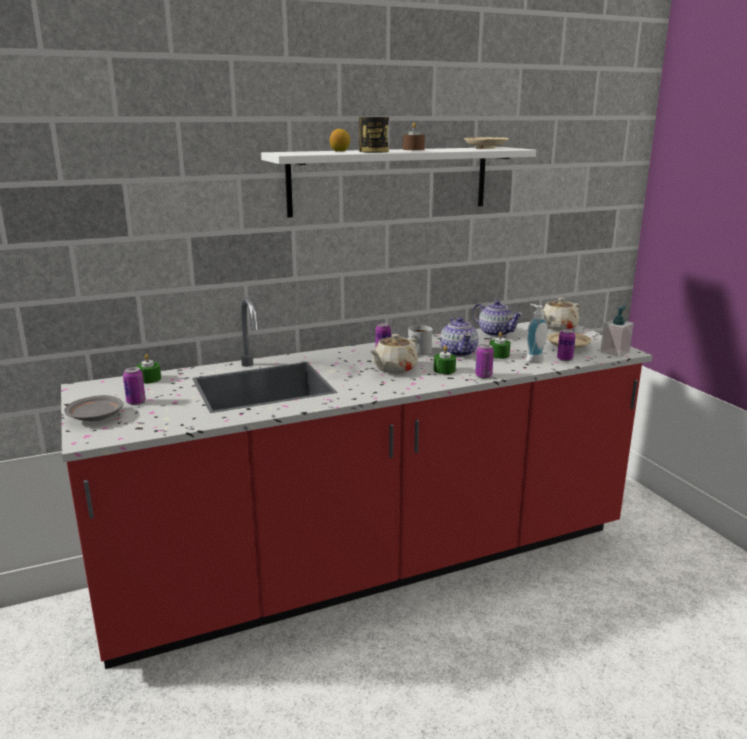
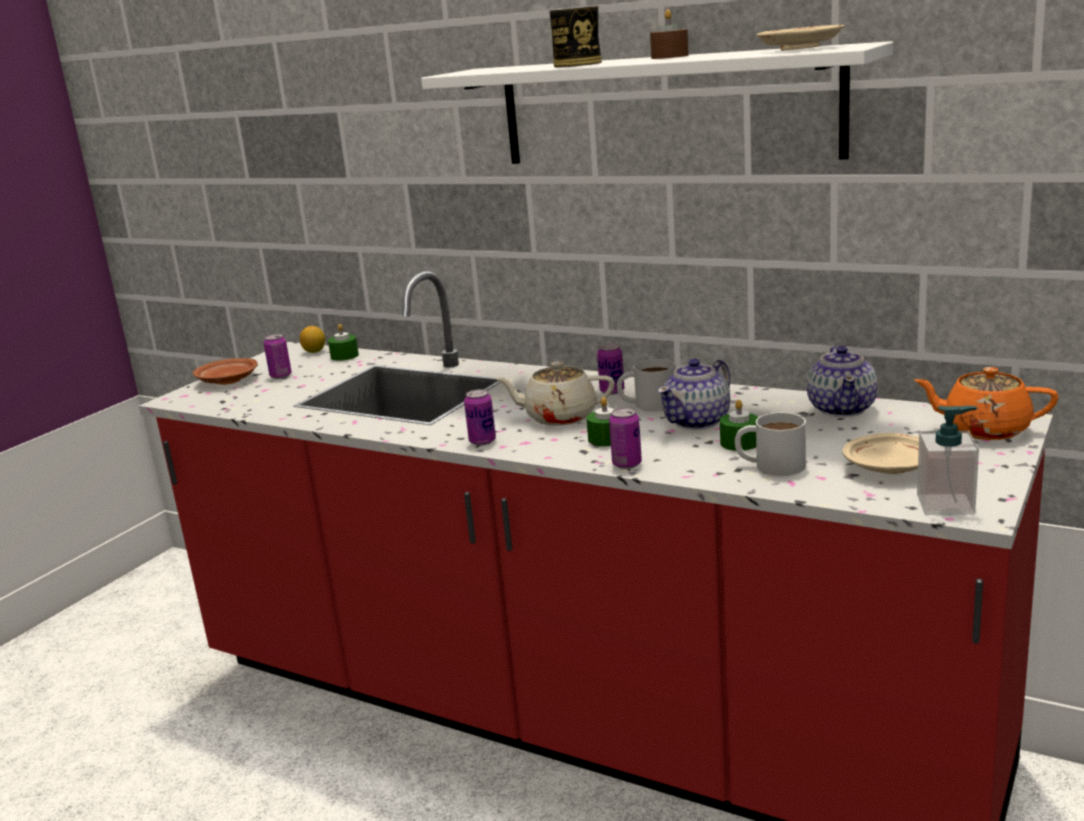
camera: 55 degrees right, 0 degrees up
(95, 417) = (227, 381): grey plate -> brown plate
(340, 151) = (545, 65): lemon -> lemon (314, 351)
(532, 359) = (770, 465): soap dispenser -> white mug
(557, 327) = (984, 429): beige teapot -> orange teapot
(564, 359) = (819, 483): can -> can (482, 441)

